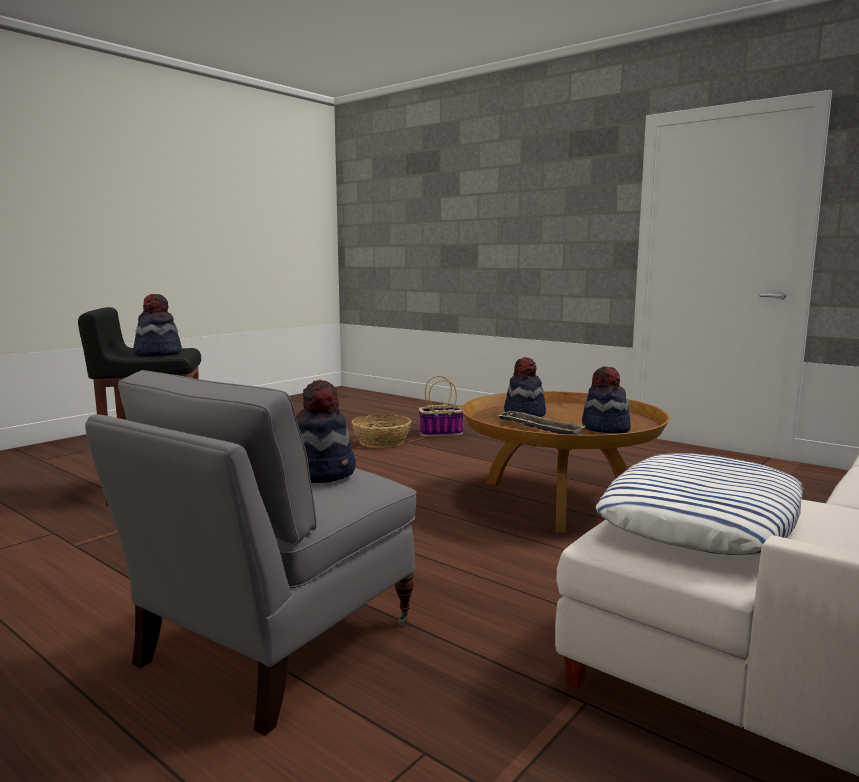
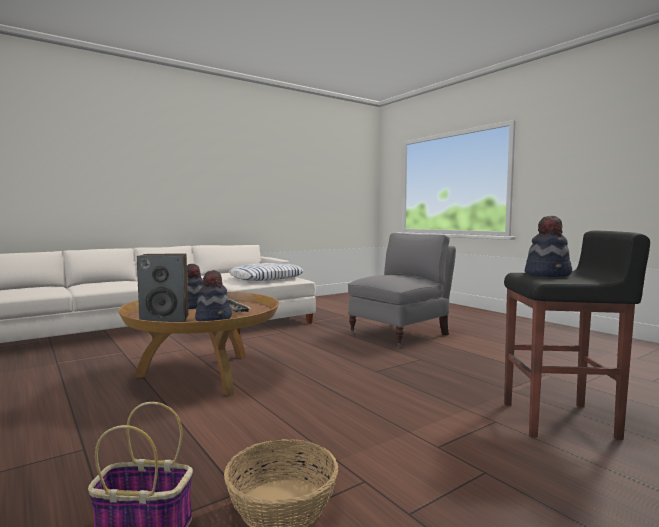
camera: 165 degrees left, 5 degrees down
(322, 473) = (382, 275): hat -> none
(572, 410) = (165, 320): none -> speaker

